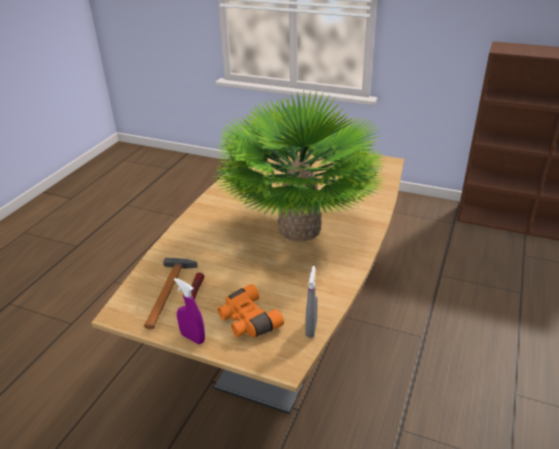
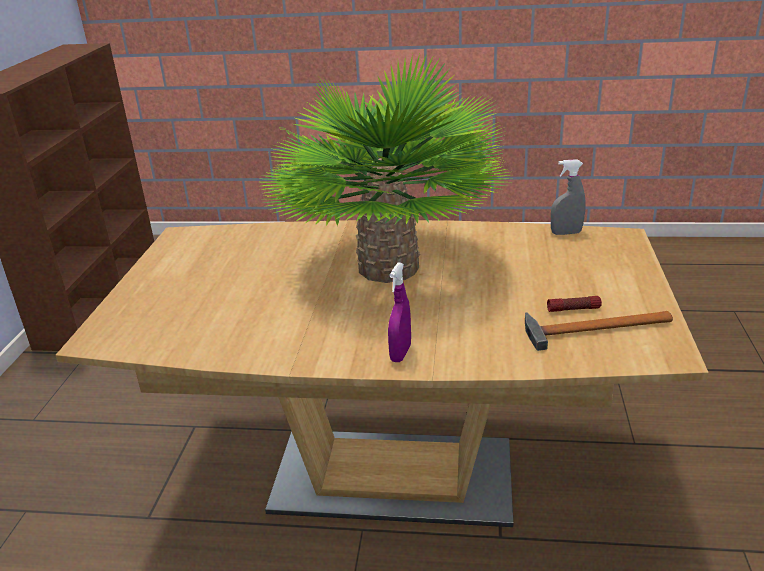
camera: 105 degrees left, 5 degrees down
(193, 338) = (647, 289): purple spray bottle -> purple spray bottle (400, 353)
(247, 321) = (589, 265): orange binoculars -> none

